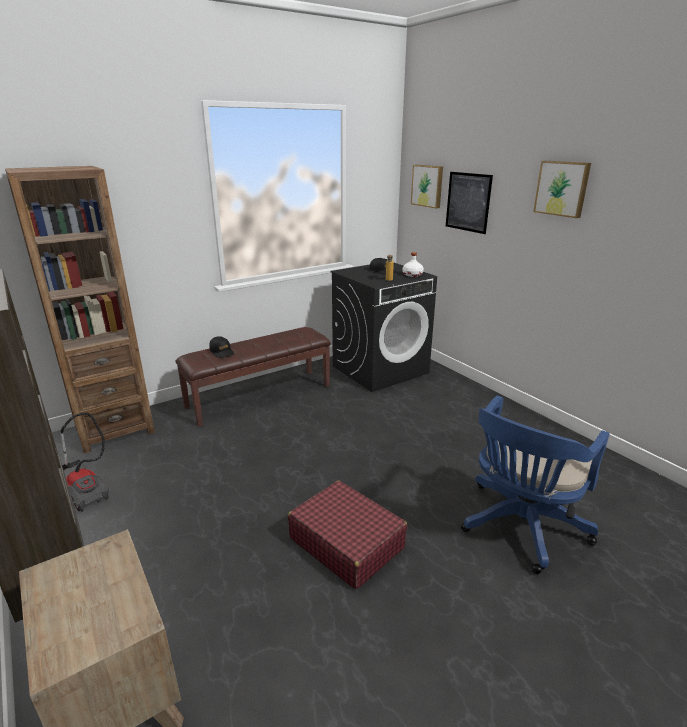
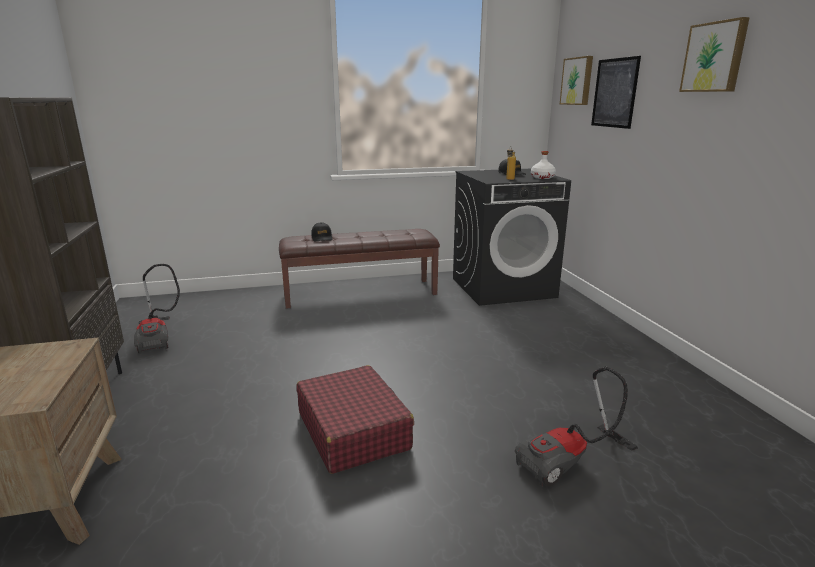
camera: 20 degrees right, 5 degrees down
(114, 429) = (214, 300): brown bookcase -> none
(520, 527) = (570, 463): blue office chair -> vacuum cleaner

